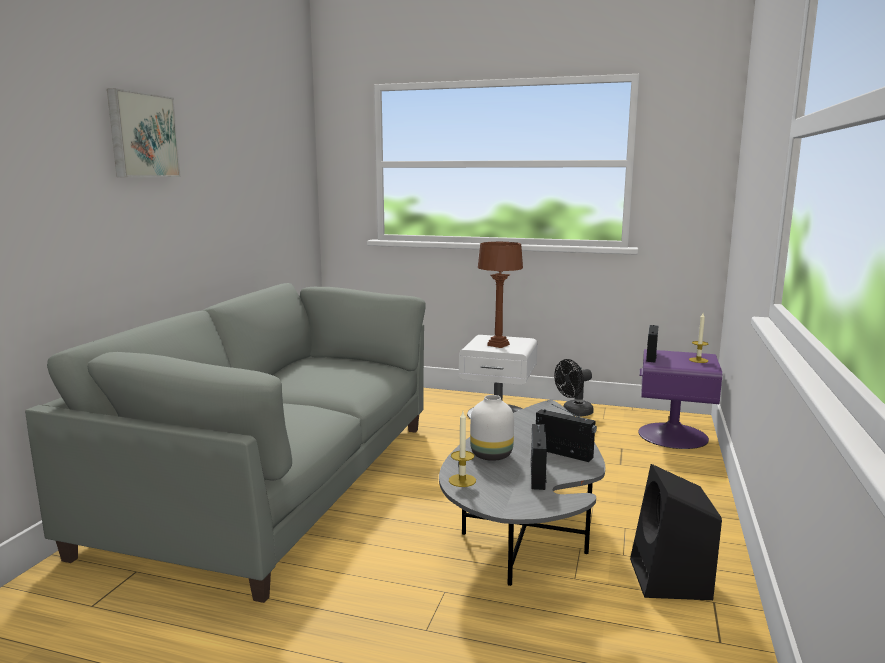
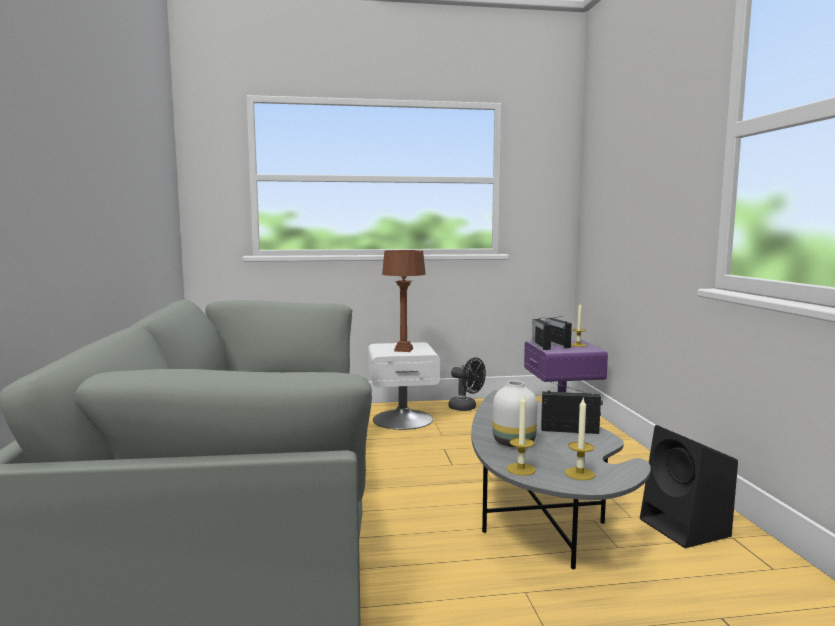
camera: 25 degrees left, 5 degrees down
(142, 135) = (54, 105): picture -> none
(509, 495) = (579, 474): none -> candle
(537, 474) = (575, 451): radio -> radio (557, 344)
(574, 413) = (466, 408): black fan -> black fan turned 90 degrees counterclockwise

